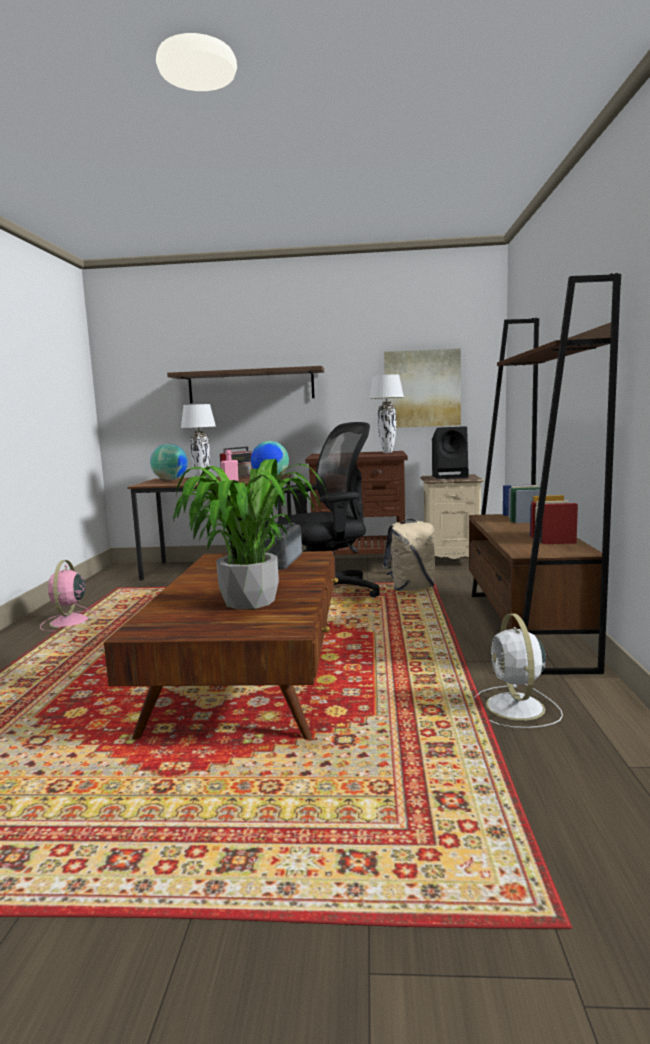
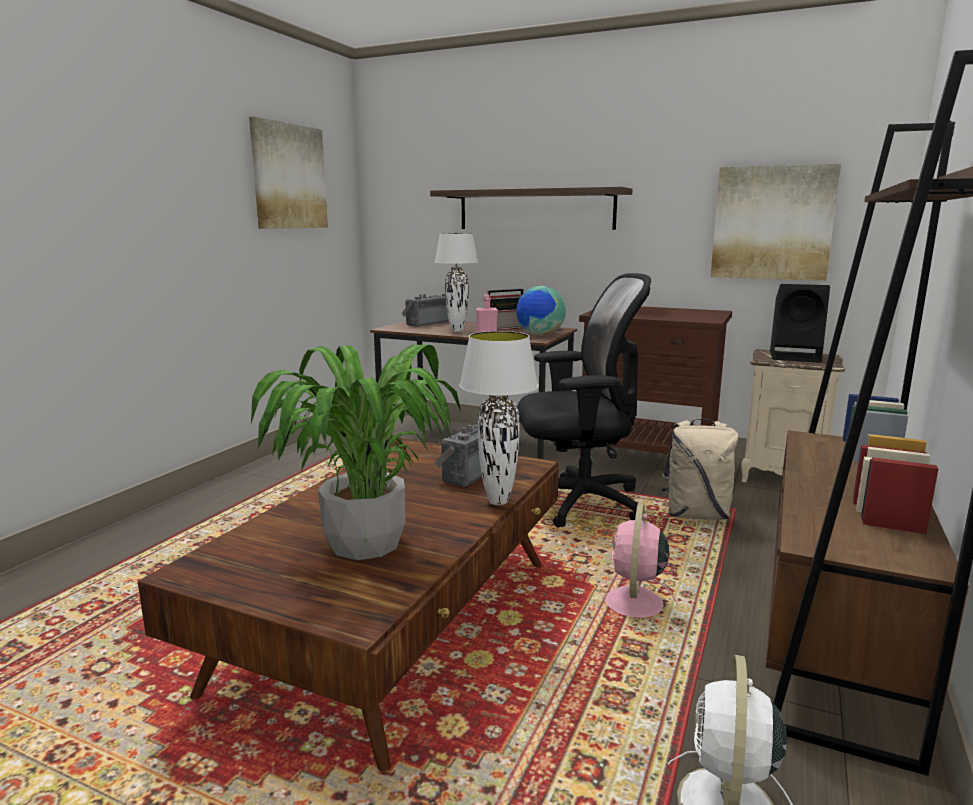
camera: 20 degrees right, 5 degrees up
(47, 362) = (289, 176): none -> picture
(69, 622) = (266, 488): pink fan -> pink fan (633, 604)
(170, 480) = (428, 323): globe -> radio
(387, 452) = (702, 314): white table lamp -> white table lamp (497, 501)

